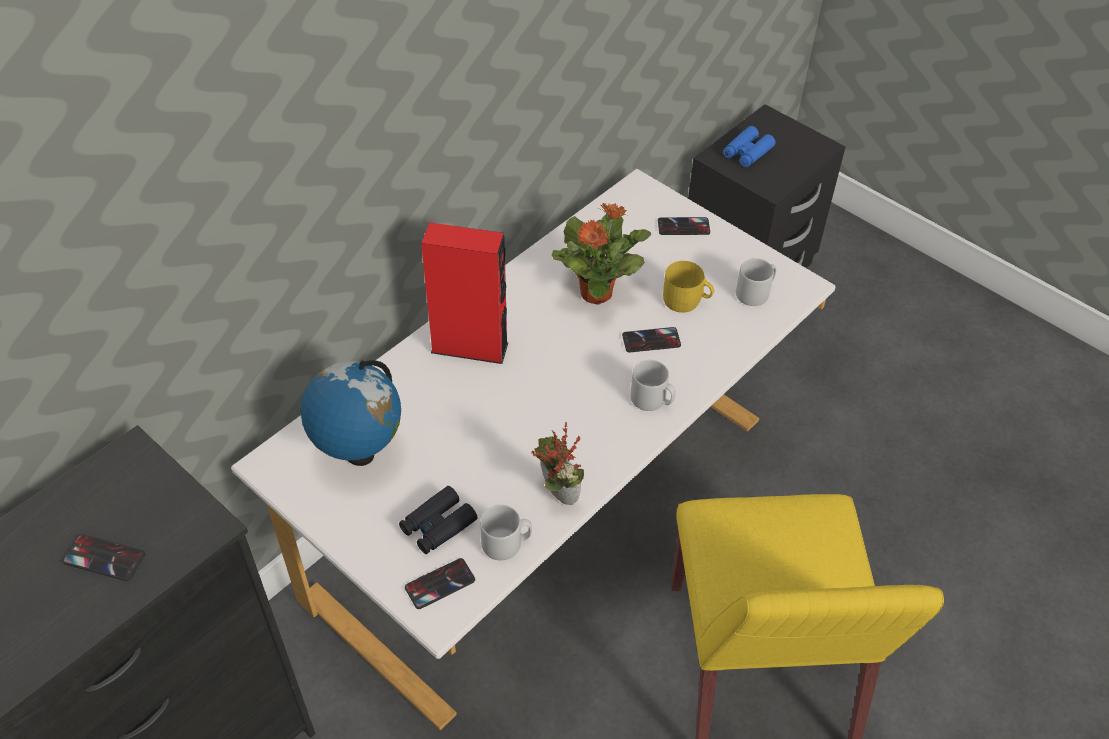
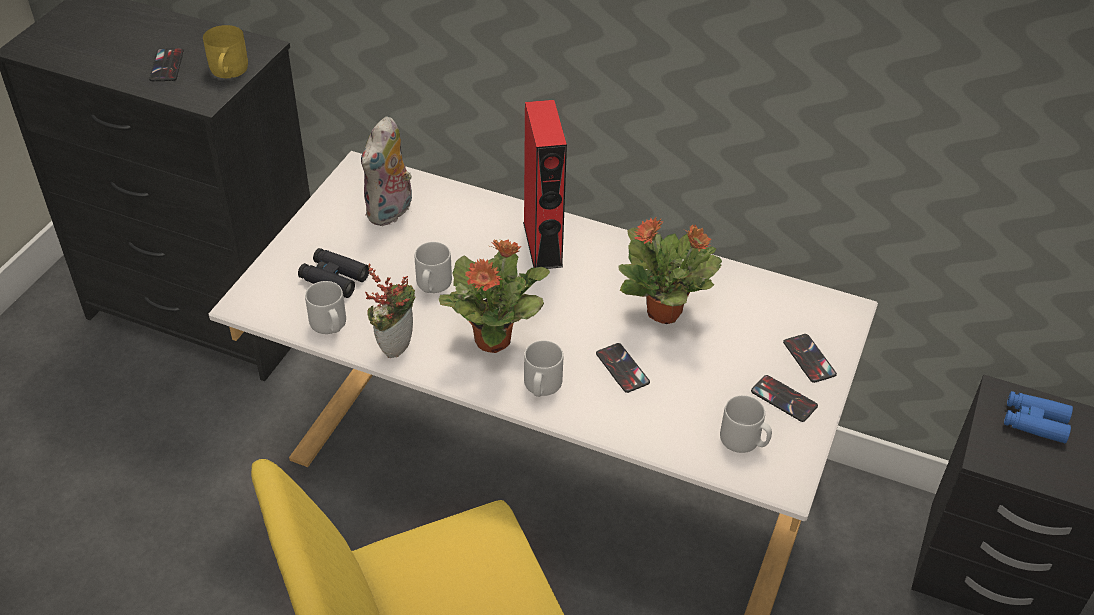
camera: 70 degrees right, 5 degrees down
(359, 453) = (391, 212): globe -> plush toy
(440, 584) = (275, 295): phone -> phone (784, 399)
(486, 445) = (432, 285): none -> grey mug
(581, 418) = (494, 339): none -> potted plant
(686, 301) = (695, 384): yellow mug -> yellow mug (227, 71)

